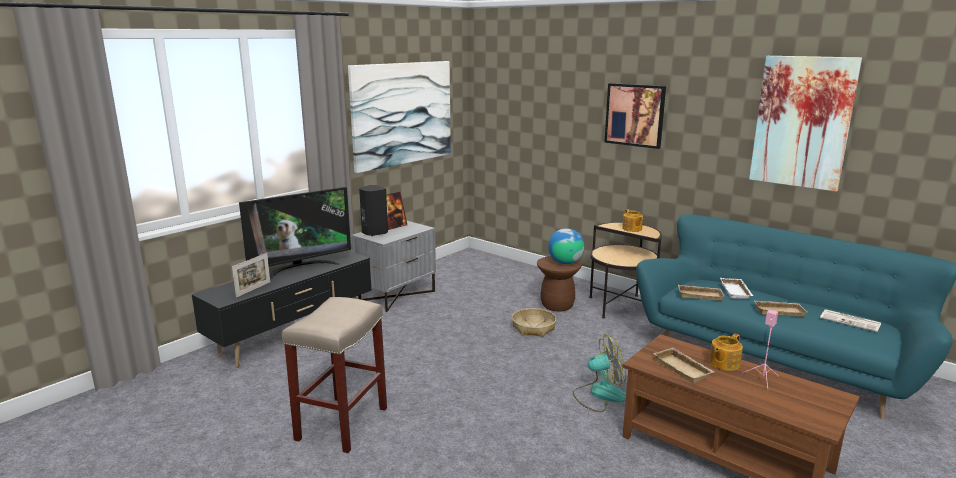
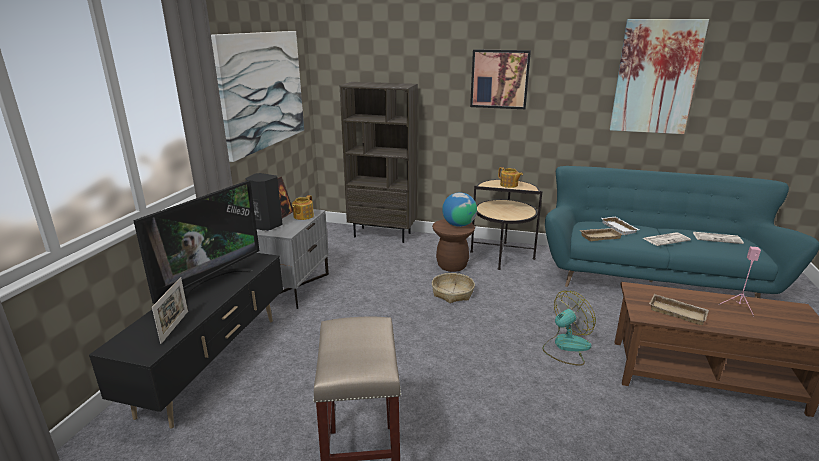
camera: 25 degrees left, 5 degrees up
(515, 267) = (383, 234): none -> brown bookcase
(723, 363) = (697, 299): teapot -> teapot (303, 216)
(779, 311) = (666, 239): beige tray -> newspaper

